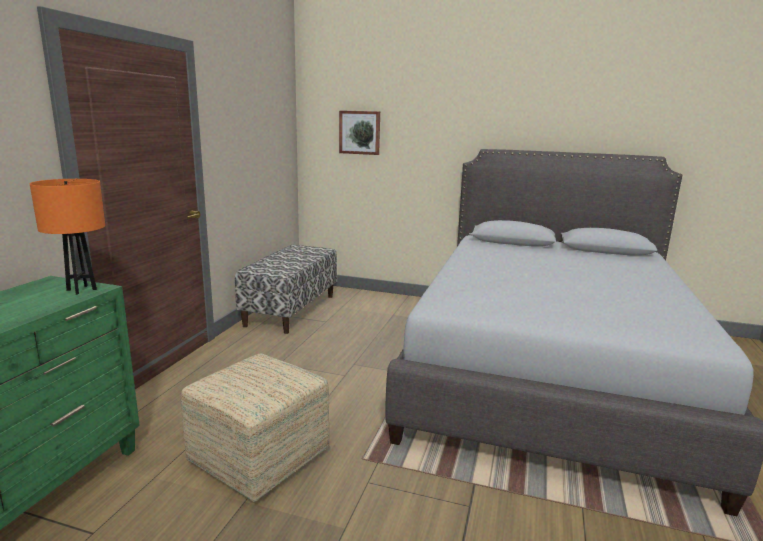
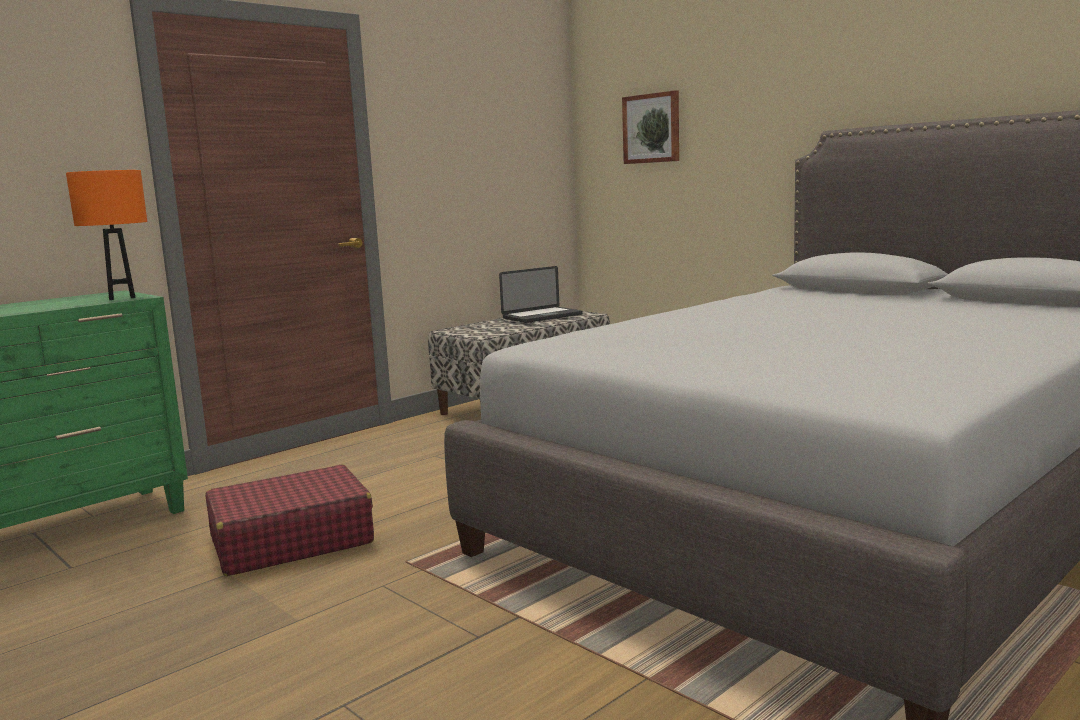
camera: 30 degrees right, 5 degrees down
(259, 459) = (290, 541): ottoman -> red suitcase
(296, 253) = (542, 316): none -> laptop

